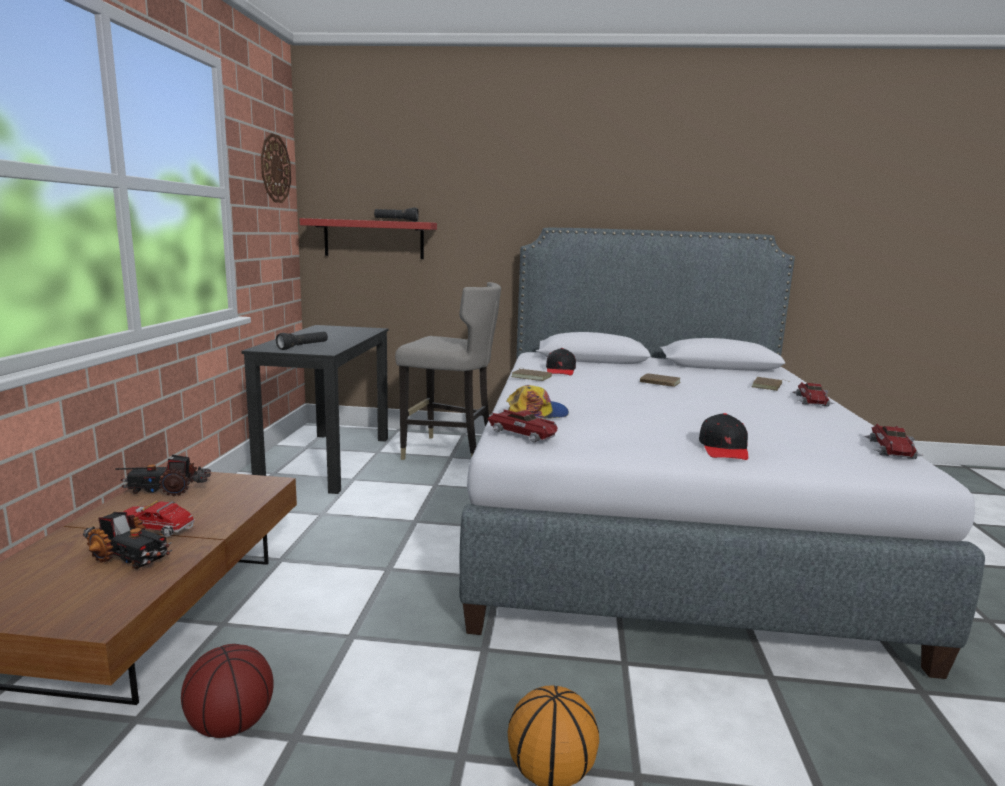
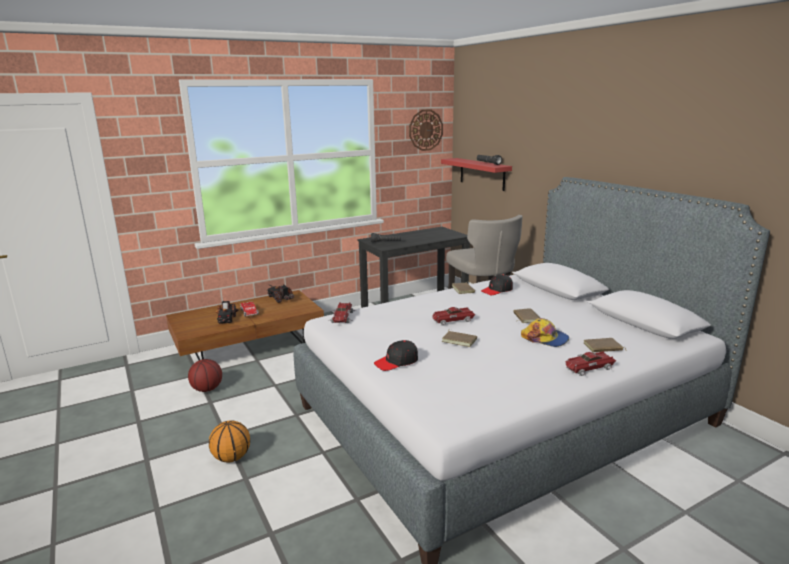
camera: 55 degrees right, 5 degrees up
(536, 413) = (382, 310): cap -> cap (545, 338)
(691, 413) = (460, 340): none -> brown book
(892, 449) = (488, 409): toy car -> toy car (452, 320)

